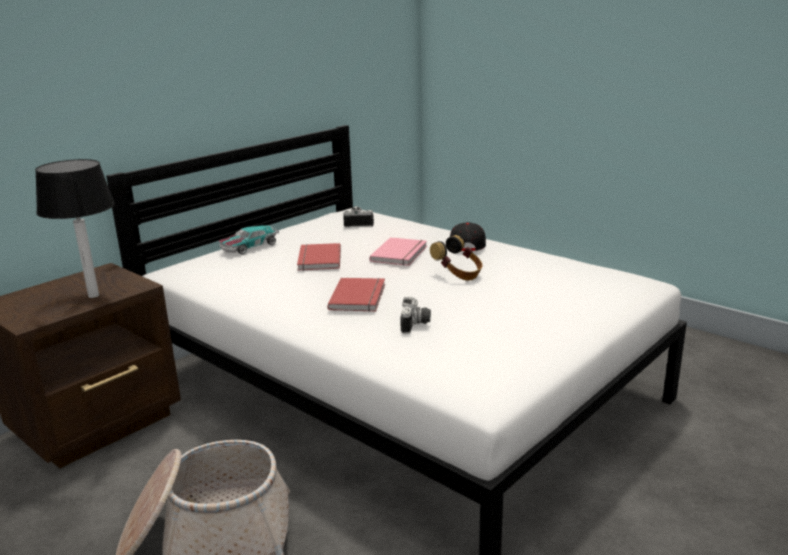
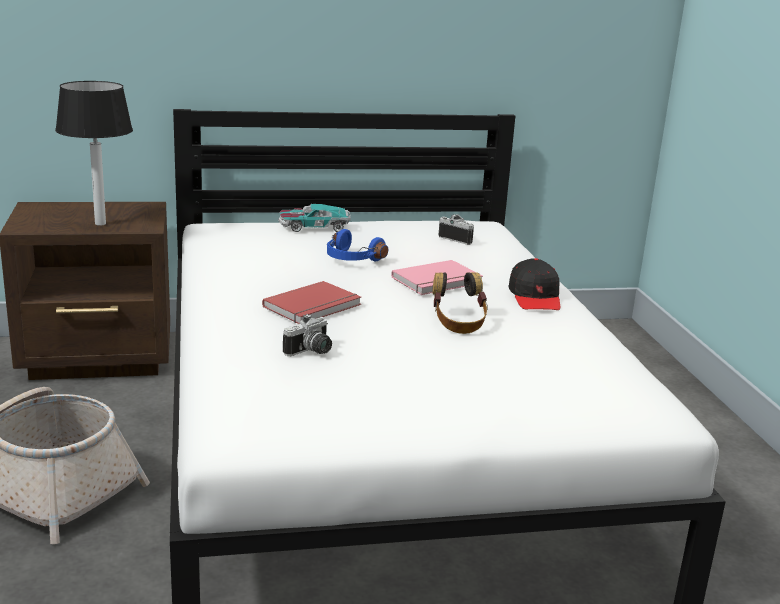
camera: 35 degrees right, 0 degrees up
(317, 259) = (351, 259): red book -> blue headphones
(467, 244) = (535, 297): black cap -> black cap turned 135 degrees clockwise

